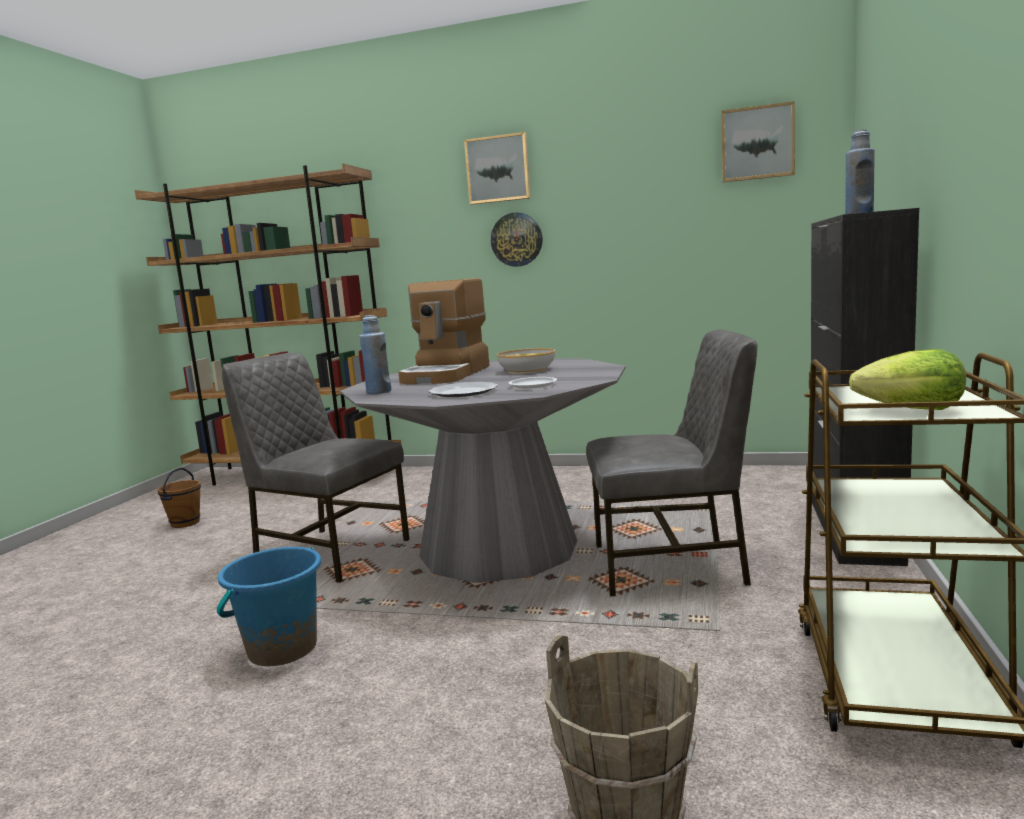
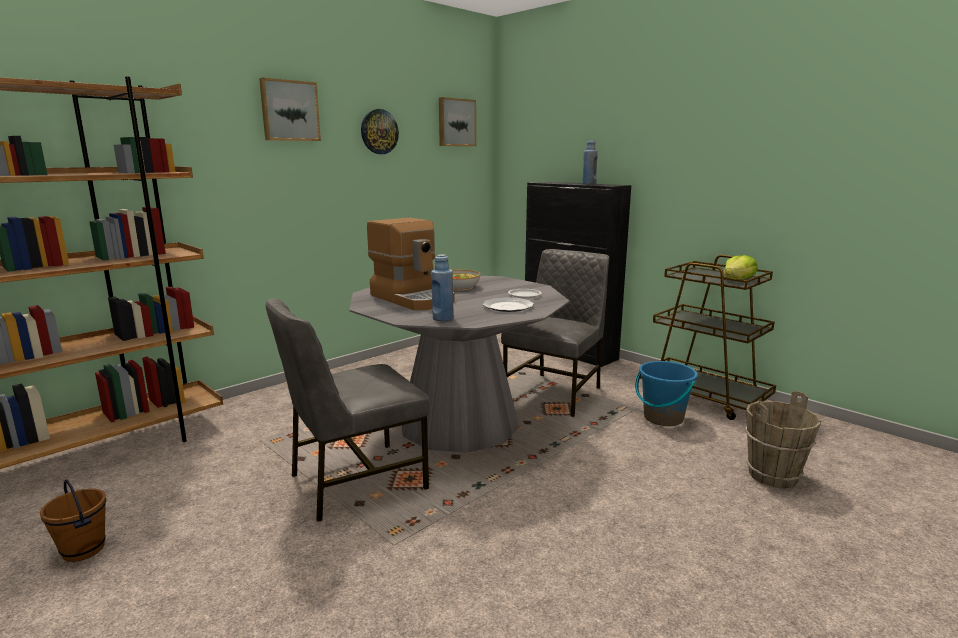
camera: 60 degrees left, 5 degrees up
(282, 649) = (516, 532): blue bucket -> blue bucket (663, 418)
(516, 239) = (306, 176): wall clock -> wall clock (379, 132)

